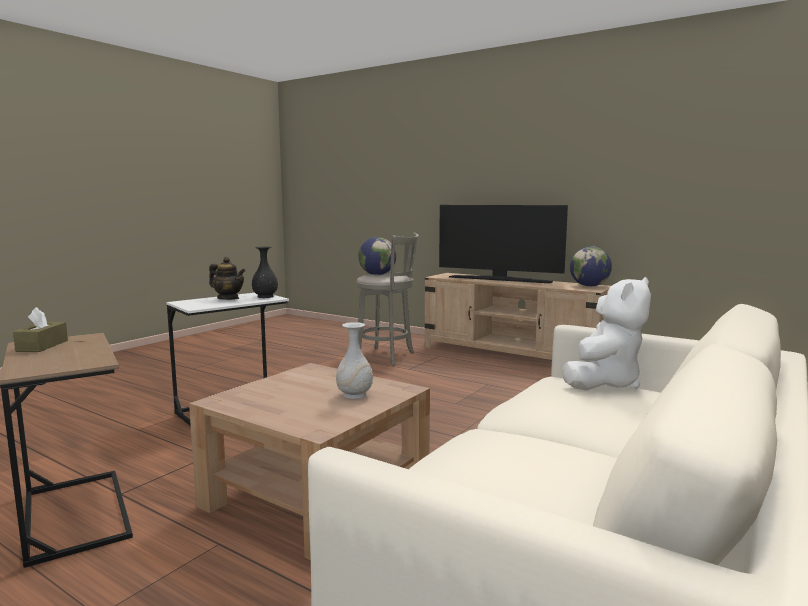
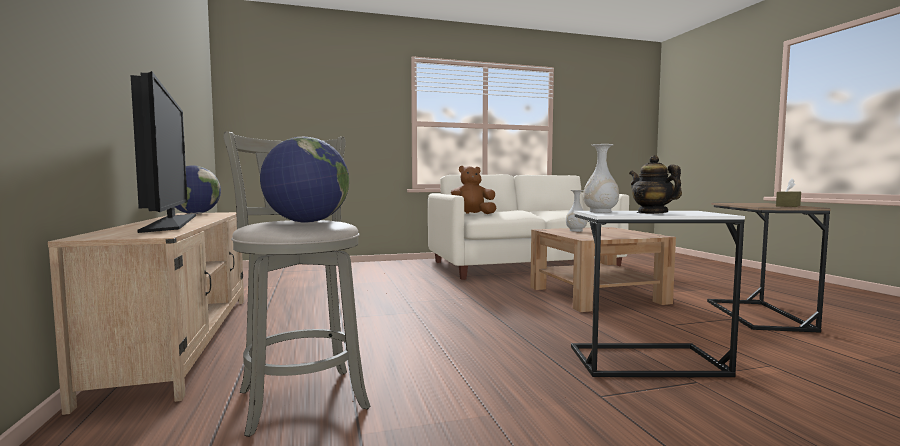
camera: 140 degrees left, 5 degrees down
(265, 296) = (600, 212): black vase -> white vase
(603, 383) = (471, 214): white plush toy -> brown plush toy

